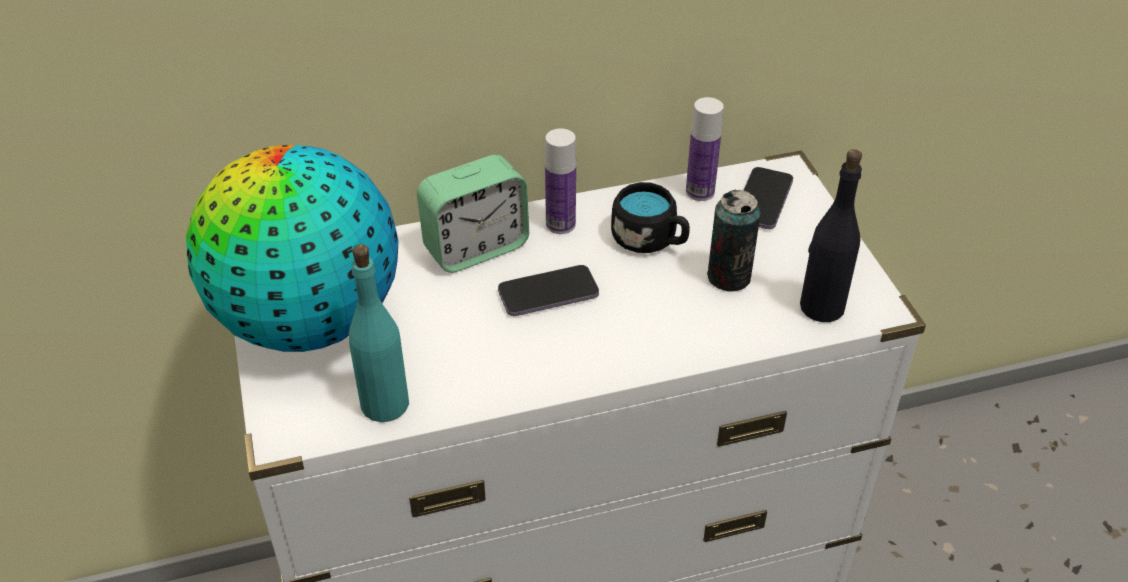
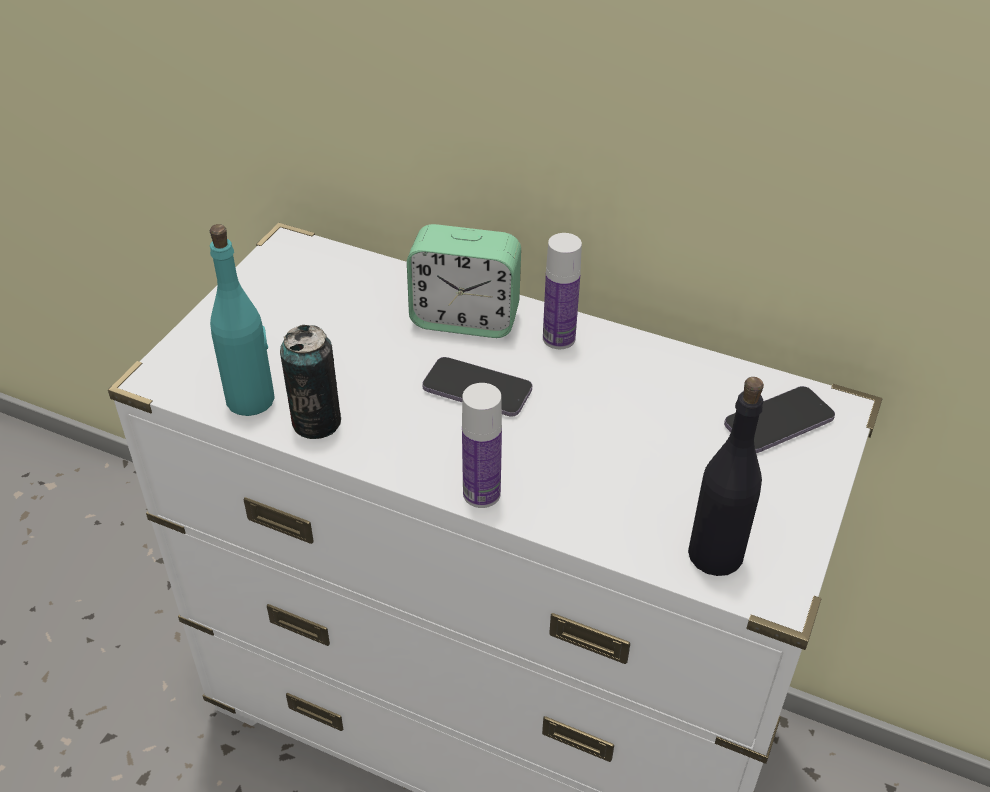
camera: 40 degrees right, 0 degrees up
(308, 322) = (274, 304): globe -> none
(650, 240) = (622, 397): black mug -> none
(700, 192) = (724, 380): bottle -> bottle (481, 493)
(728, 277) = (656, 471): can -> can (316, 422)

